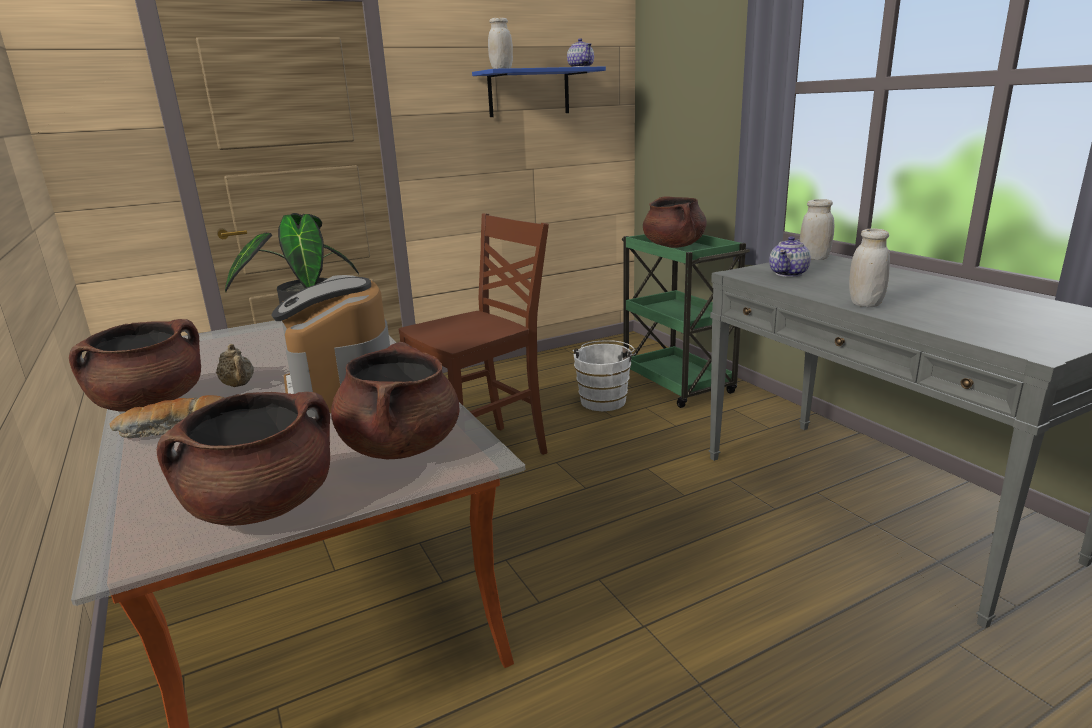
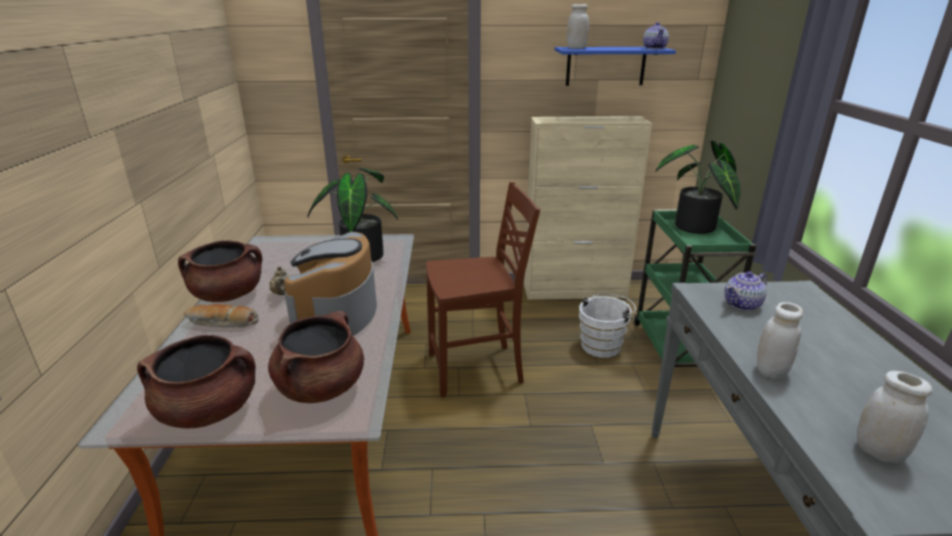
camera: 25 degrees right, 5 degrees up
(538, 362) = (575, 291): none -> beige cabinet
(674, 246) = (695, 229): brown cooking pot -> potted plant
(814, 258) = (793, 288): white jar -> white jar (878, 452)

